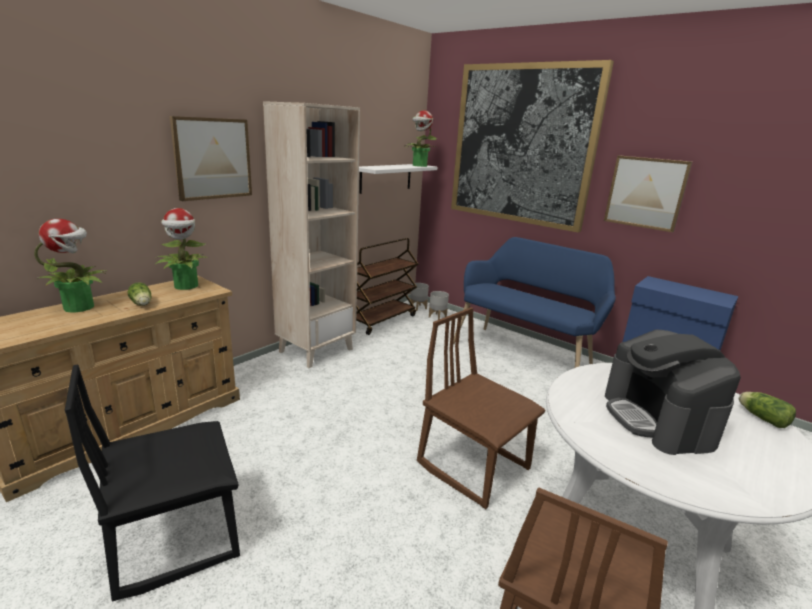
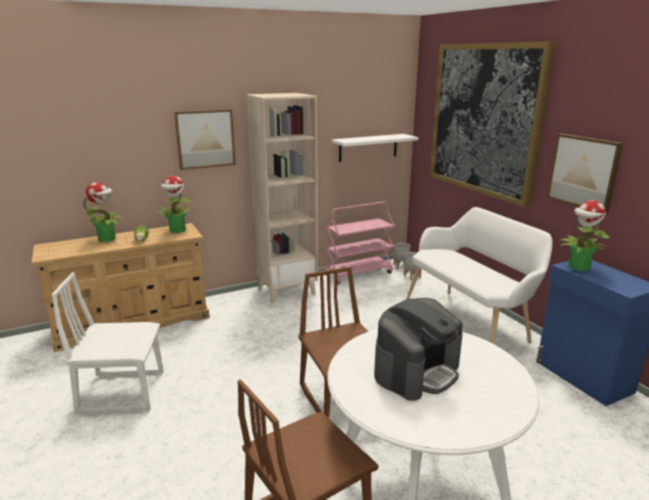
camera: 25 degrees right, 0 degrees up
(175, 538) = (122, 392): black chair -> white chair
(382, 320) = (359, 273): brown cart -> pink cart
(419, 165) = (400, 136): potted plant -> potted plant (578, 267)
(525, 354) = (470, 320): blue bench -> white bench
(658, 419) = (417, 371): coffee machine -> coffee machine turned 150 degrees counterclockwise
(761, 417) = (516, 389): lettuce -> none

